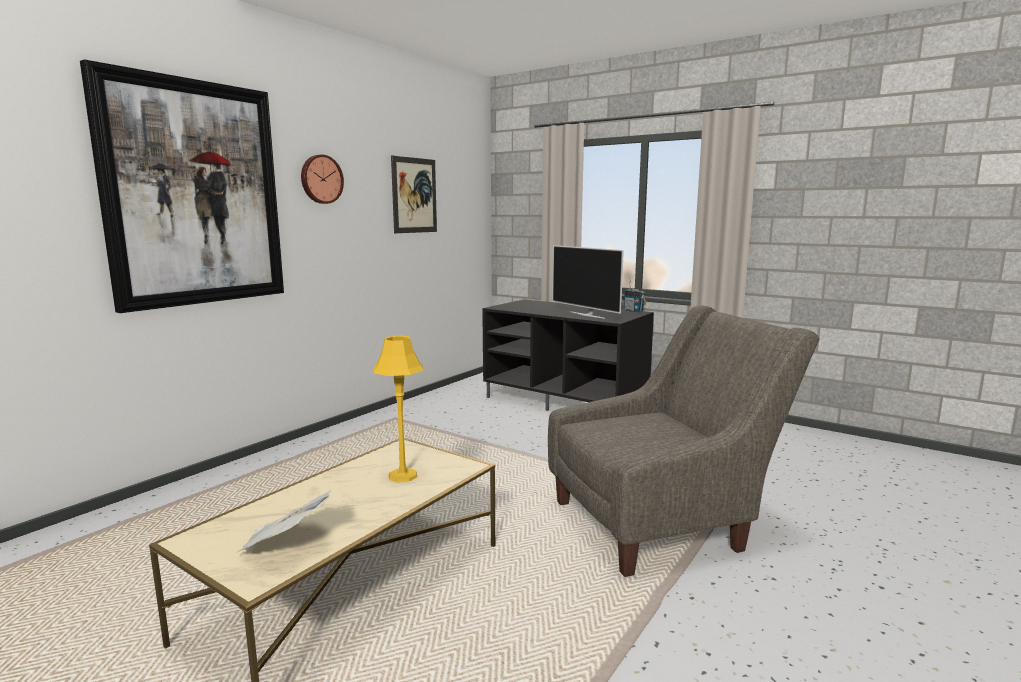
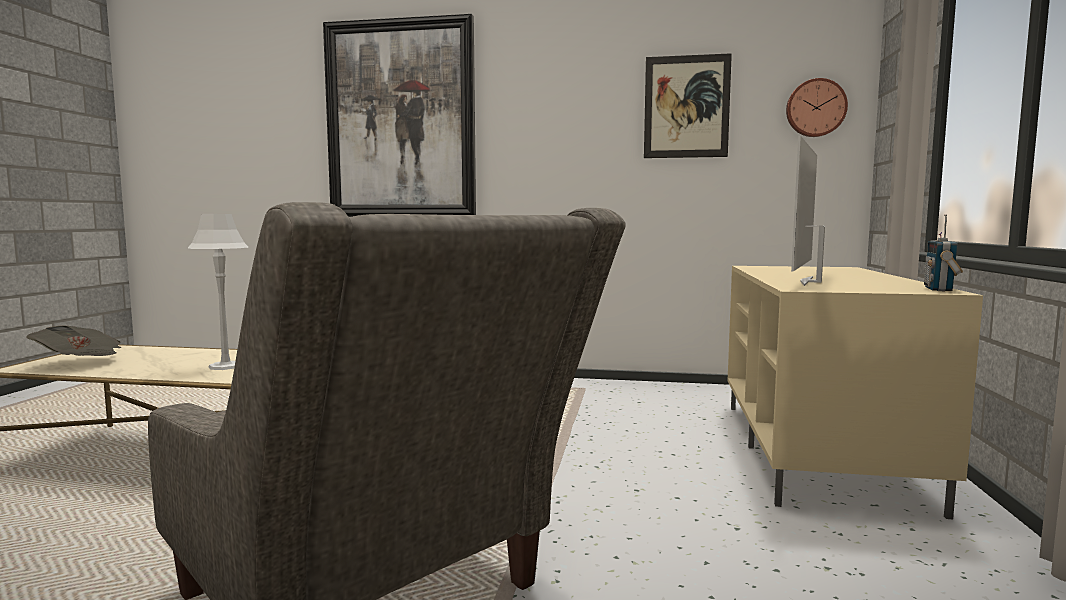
camera: 65 degrees right, 5 degrees down
(321, 179) = (536, 96): wall clock -> wall clock (815, 108)
(402, 475) = (226, 366): yellow table lamp -> grey table lamp
(566, 401) = (819, 452): black tv stand -> beige tv stand

